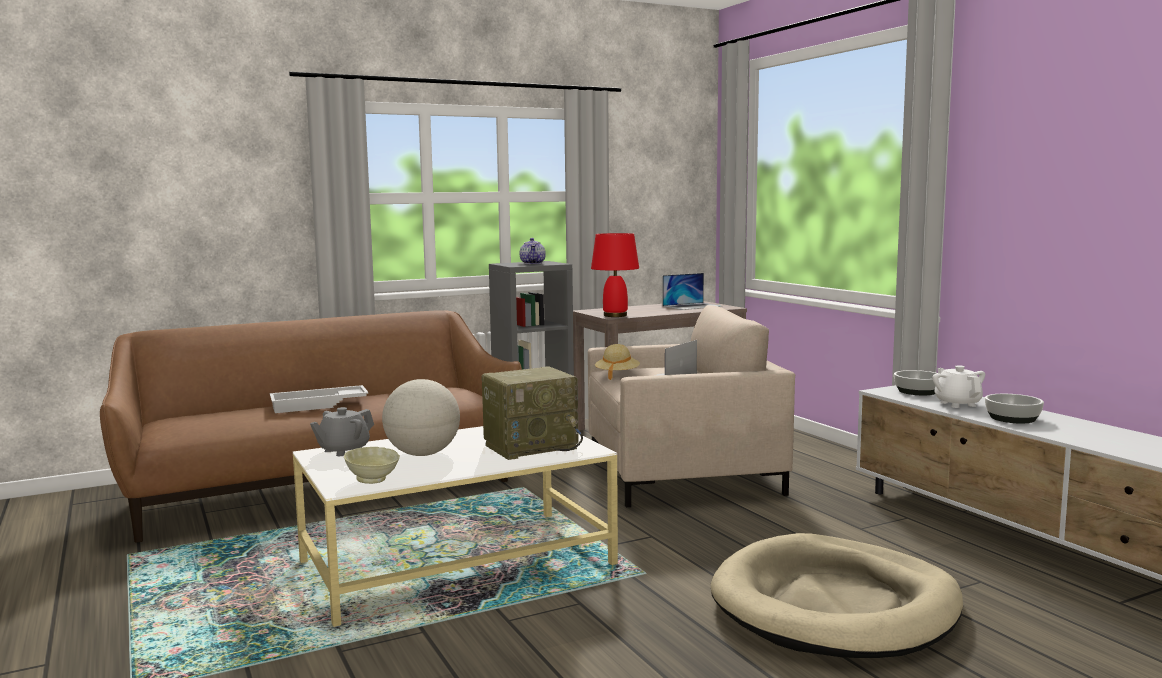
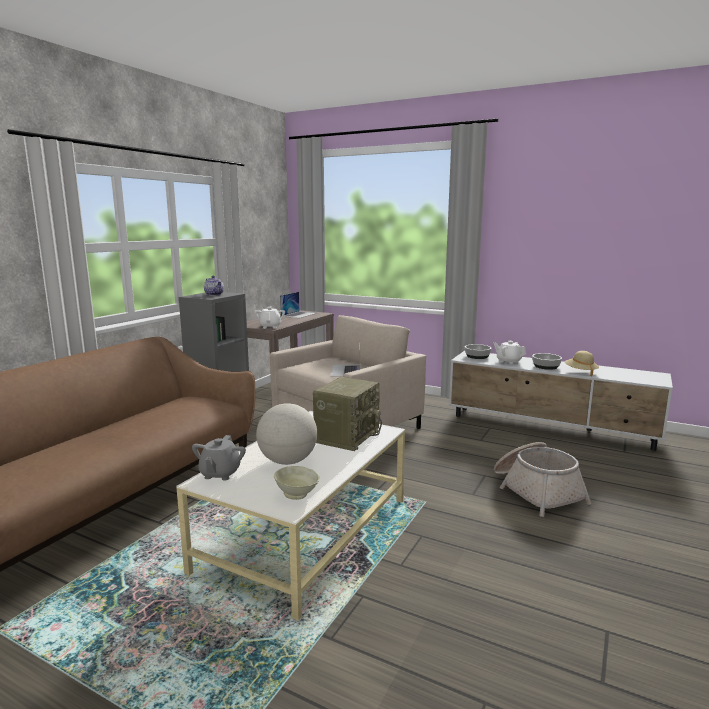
camera: 35 degrees left, 5 degrees up
(318, 405) = (109, 435): white tray -> none
(615, 315) = (270, 327): red table lamp -> white teapot
(617, 375) = (305, 370): beige hat -> beige hat (580, 372)
(835, 605) = (536, 491): beige dog bed -> basket

